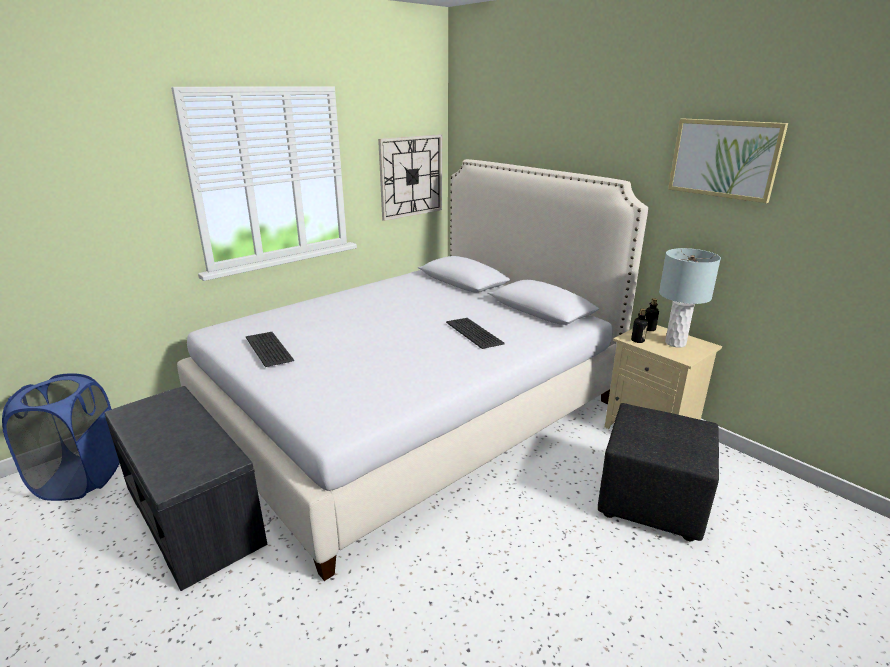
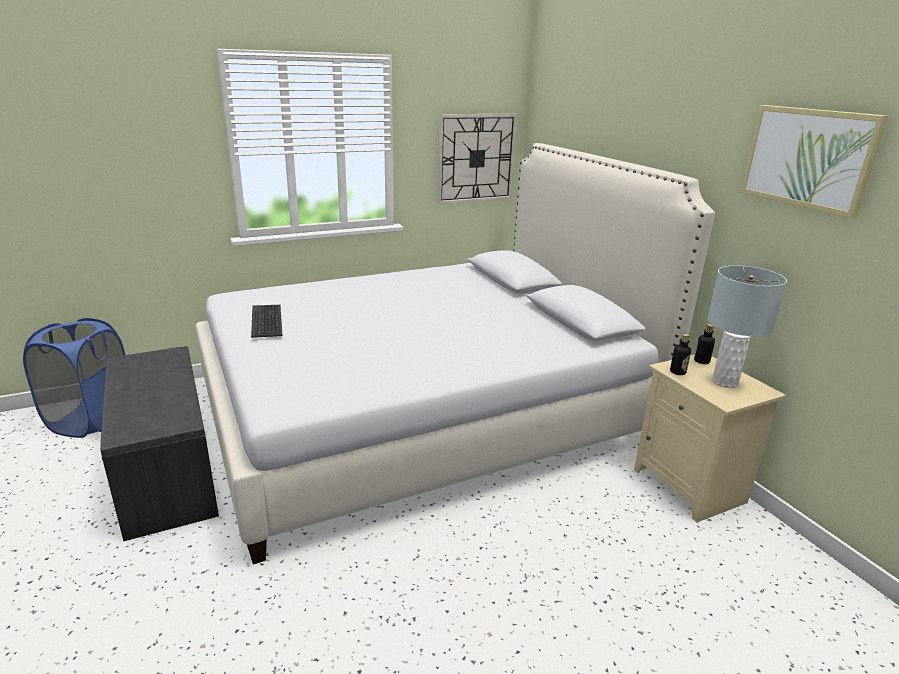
camera: 15 degrees right, 0 degrees up
(474, 333) = (486, 335): keyboard -> none
(652, 502) = (649, 567): black ottoman -> none

